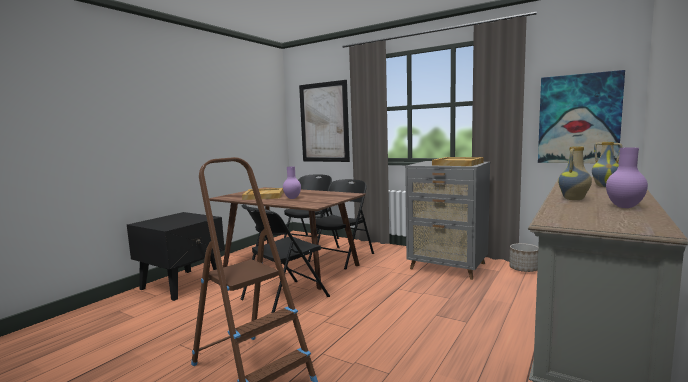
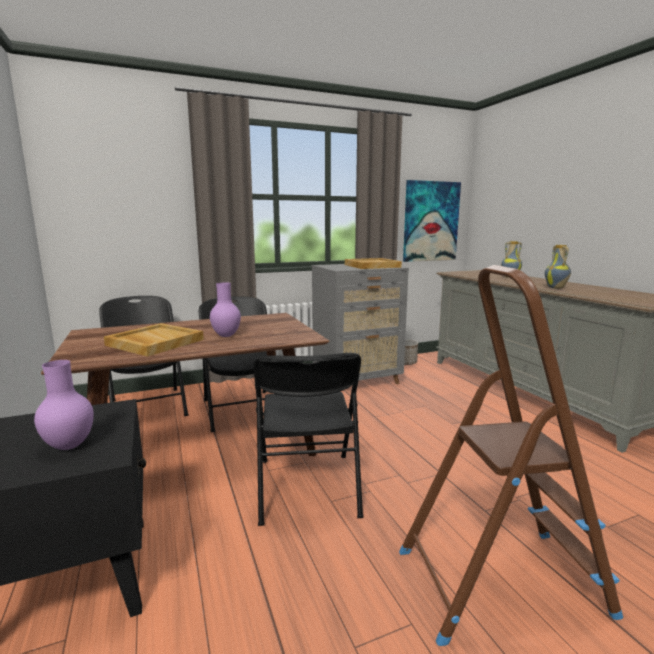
camera: 55 degrees left, 5 degrees up
(324, 122) = (129, 209): picture -> none
(625, 207) = (598, 289): purple vase -> purple vase (70, 445)

